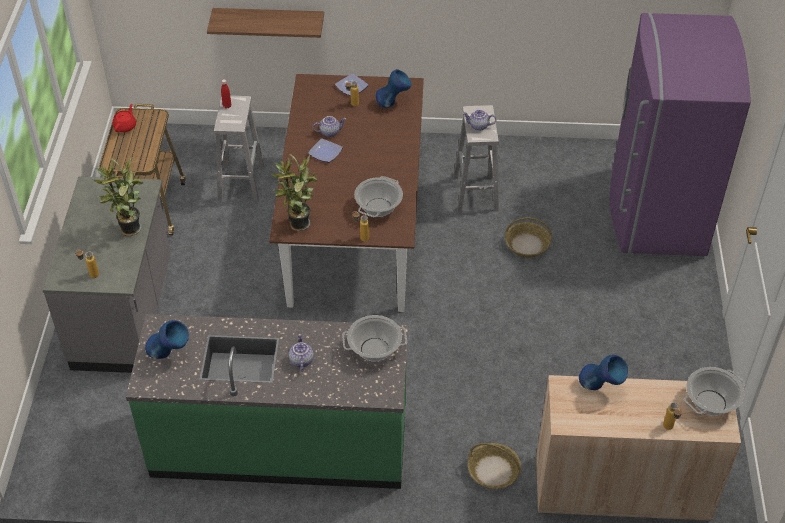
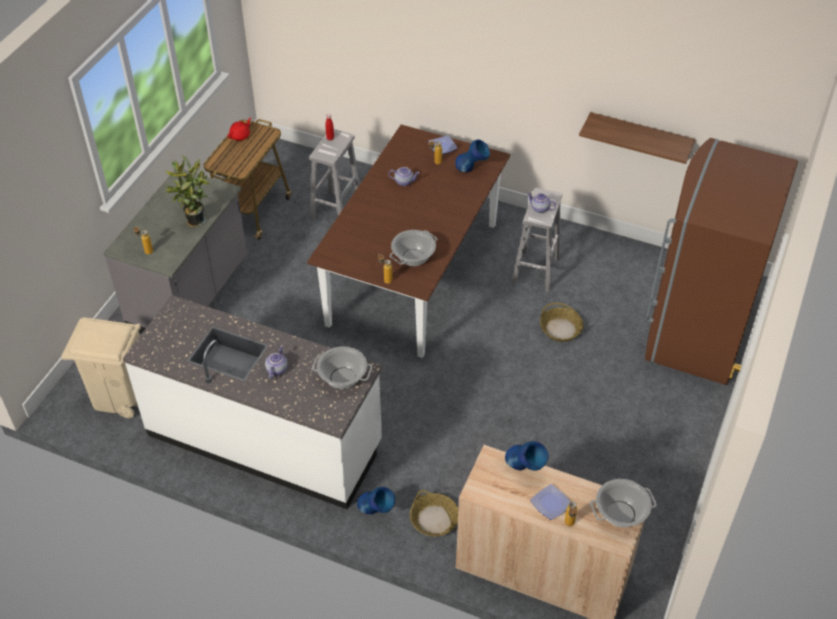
camera: 20 degrees right, 0 degrees up
(97, 444) = (119, 396): none -> beige trash can
(170, 355) = (174, 334): blue vase -> blue vase (376, 512)
(269, 22) = (388, 73): shelf -> shelf (640, 137)
(280, 442) = (265, 439): green counter -> white counter
(297, 225) = (336, 254): potted plant -> none
(325, 152) = (391, 198): plate -> plate (550, 503)
(655, 211) = (696, 331): purple fridge -> brown fridge

